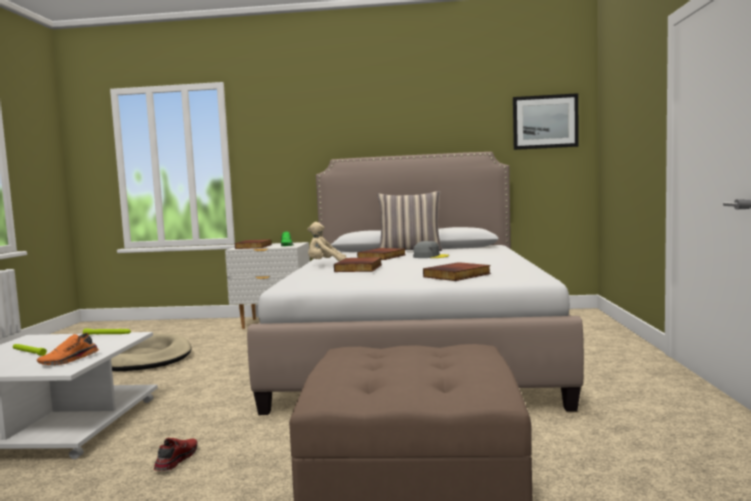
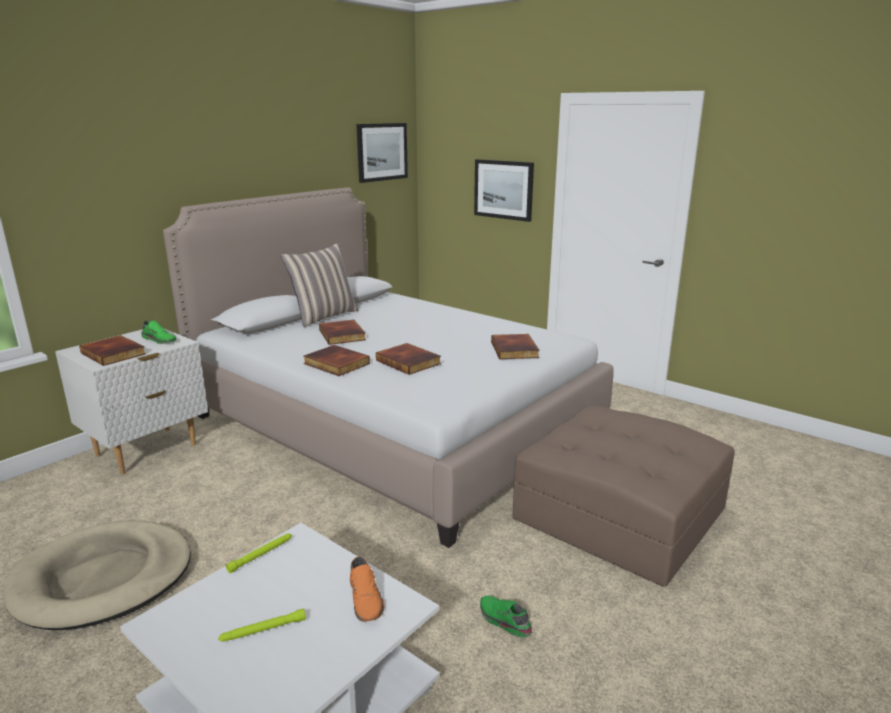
camera: 55 degrees left, 15 degrees up
(175, 460) = (503, 621): red shoe -> green shoe
(325, 265) = (335, 364): beige plush toy -> book
(430, 256) = (385, 324): grey cap -> none
(638, 142) = (503, 189): none -> picture

